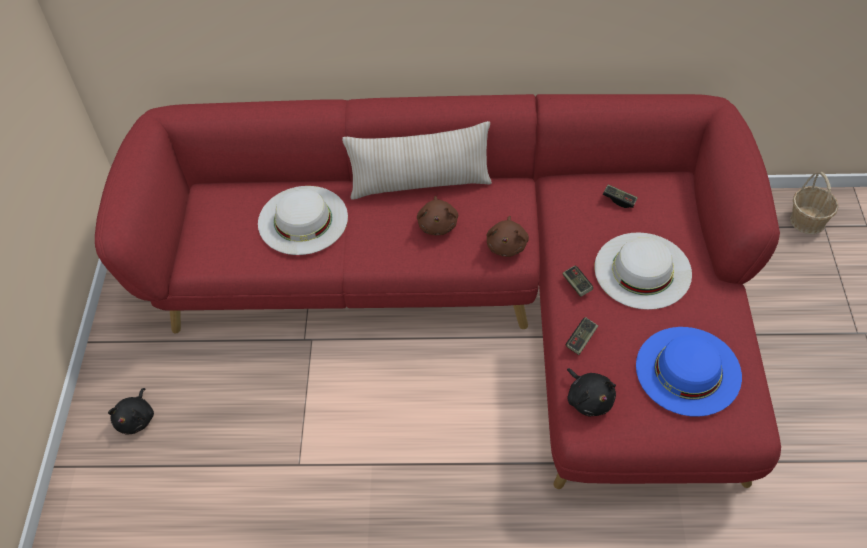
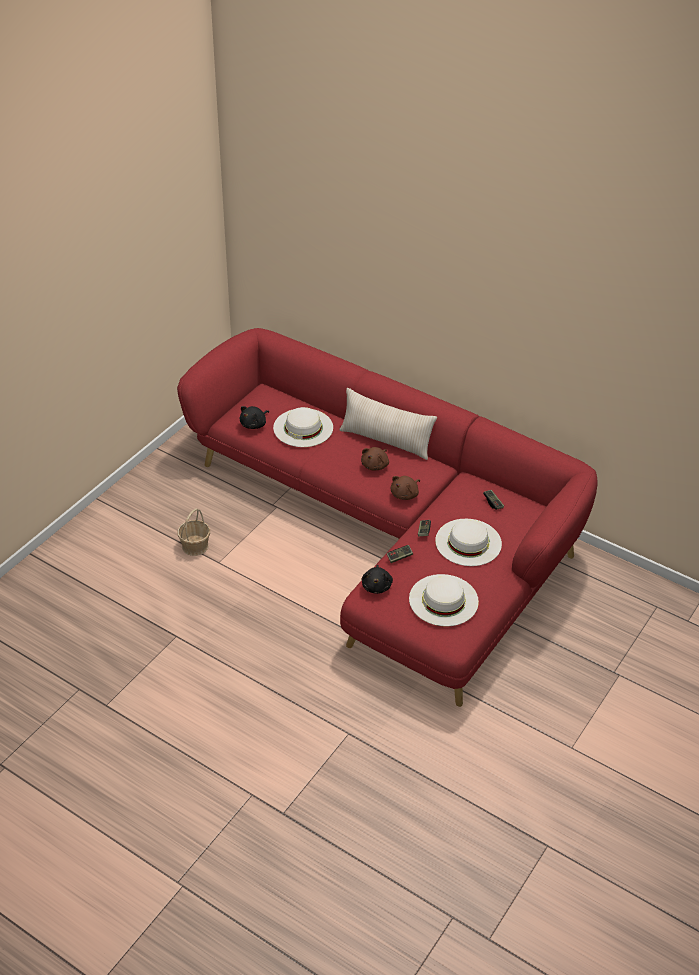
camera: 30 degrees right, 10 degrees down
(136, 419) = (153, 498): black plush toy -> black plush toy (254, 424)
(688, 370) = (443, 600): blue hat -> white hat
(807, 220) = (648, 598): basket -> basket (195, 546)

